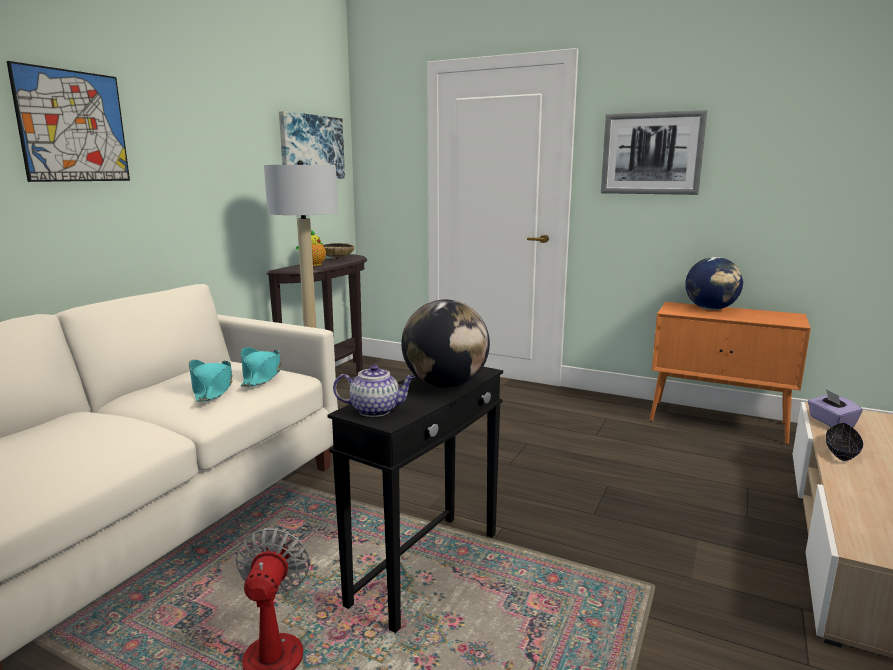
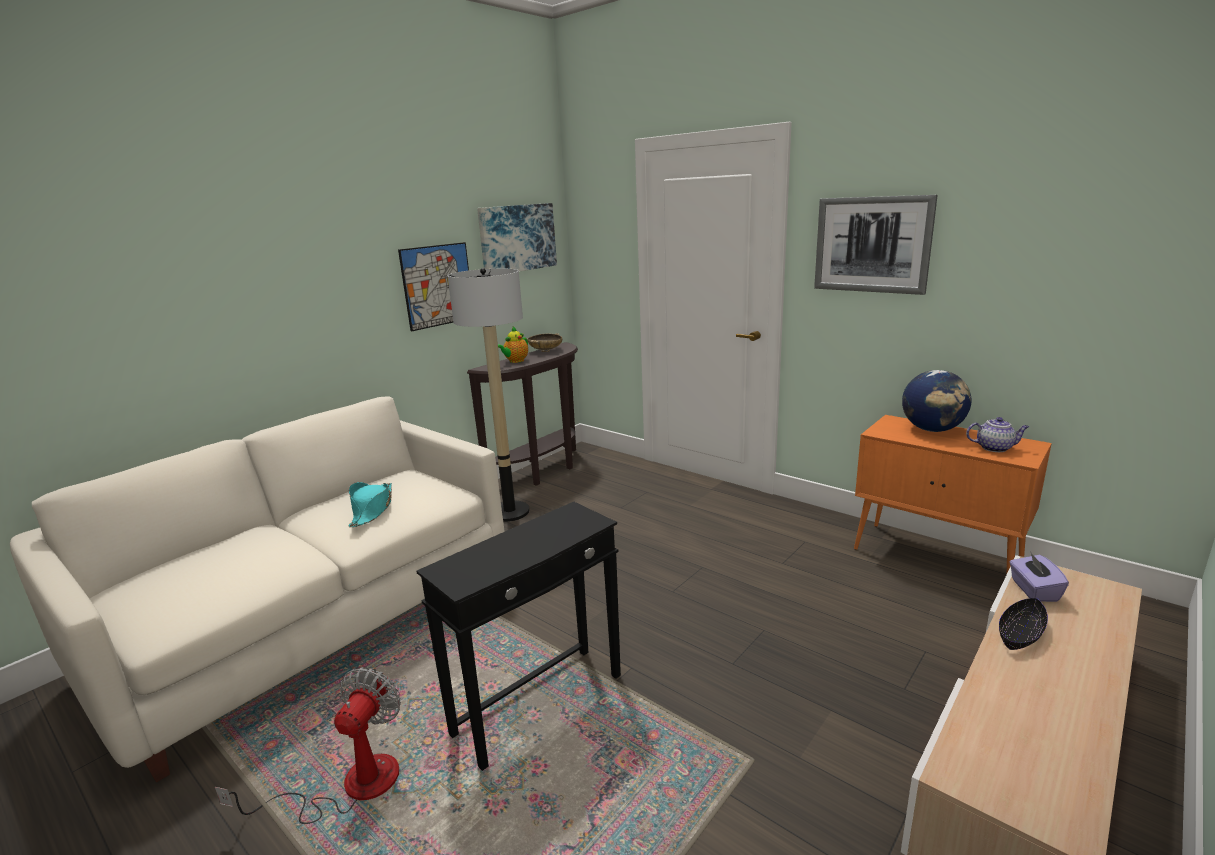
camera: 15 degrees right, 5 degrees up
(73, 126) = (262, 260): picture -> picture (438, 285)
(261, 376) = (422, 495): turquoise hat -> none
(376, 410) = (460, 569): teapot -> teapot (995, 448)
(445, 385) = (546, 539): globe -> none

